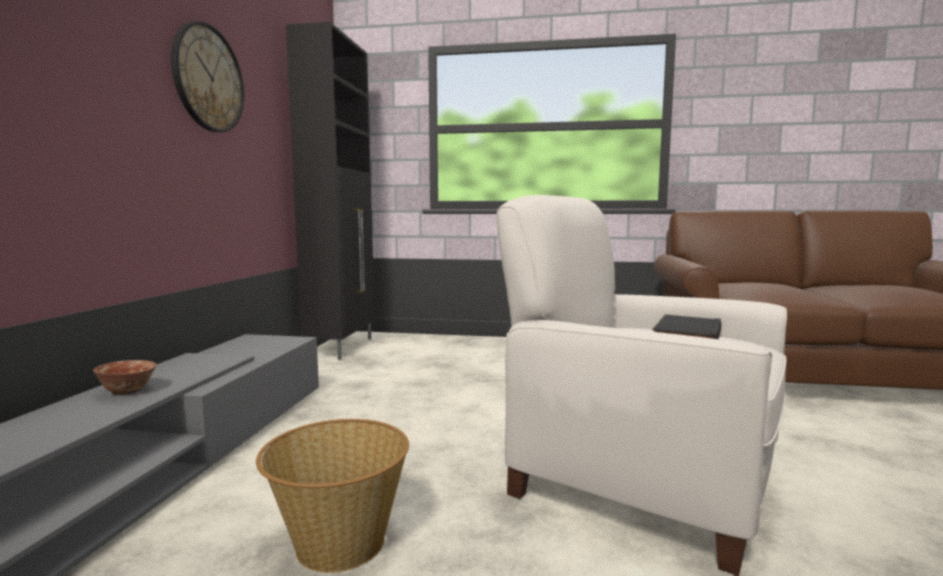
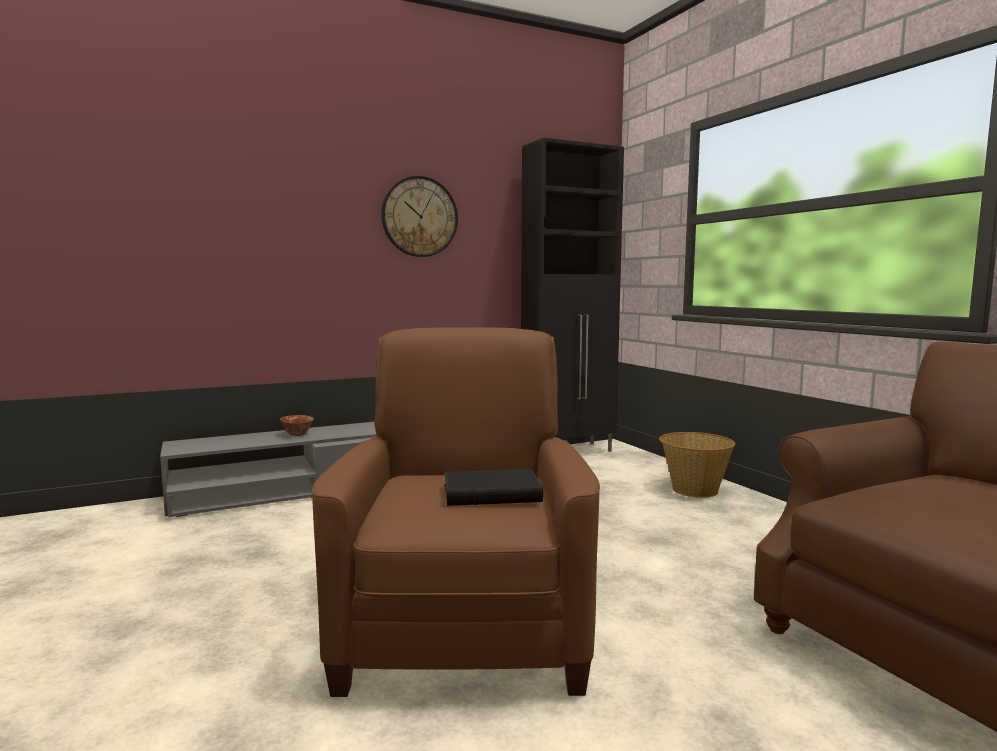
camera: 55 degrees right, 0 degrees up
(339, 543) = (272, 554): basket -> basket (694, 490)
(639, 478) = (463, 627): white armchair -> brown armchair

